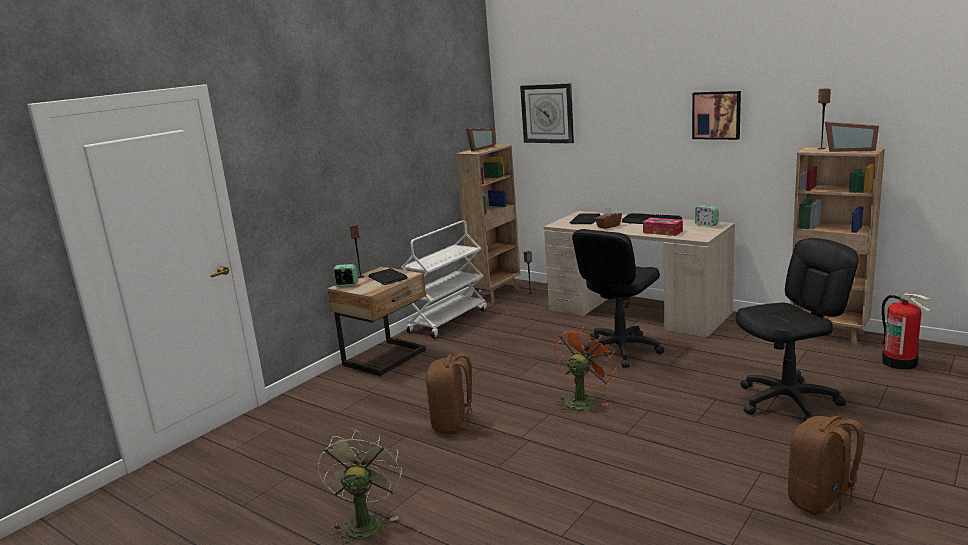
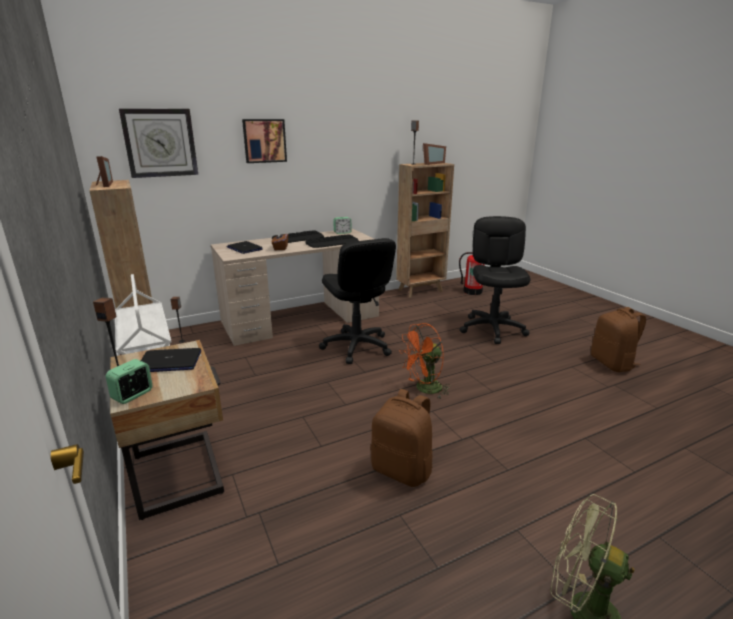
camera: 65 degrees left, 5 degrees up
(582, 401) = (424, 389): orange fan -> orange fan turned 90 degrees counterclockwise
(662, 232) = (332, 242): tissue box -> keyboard
(717, 115) = (335, 142): picture -> picture (264, 141)

